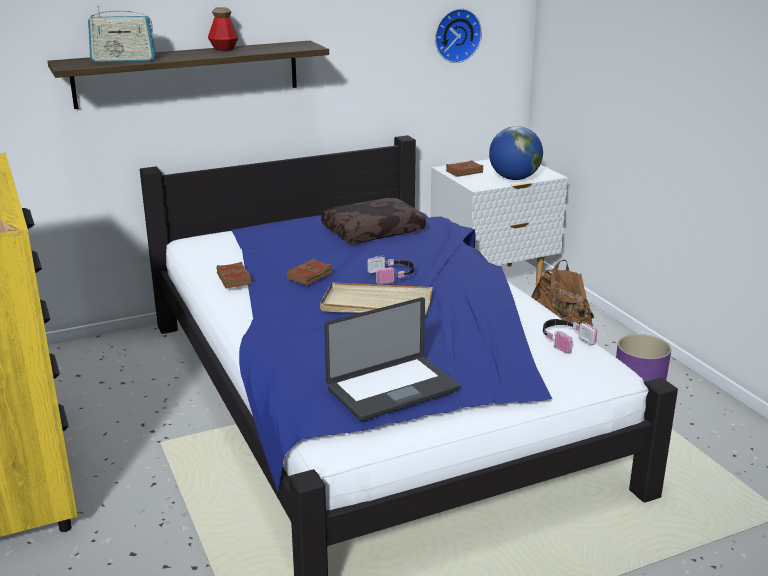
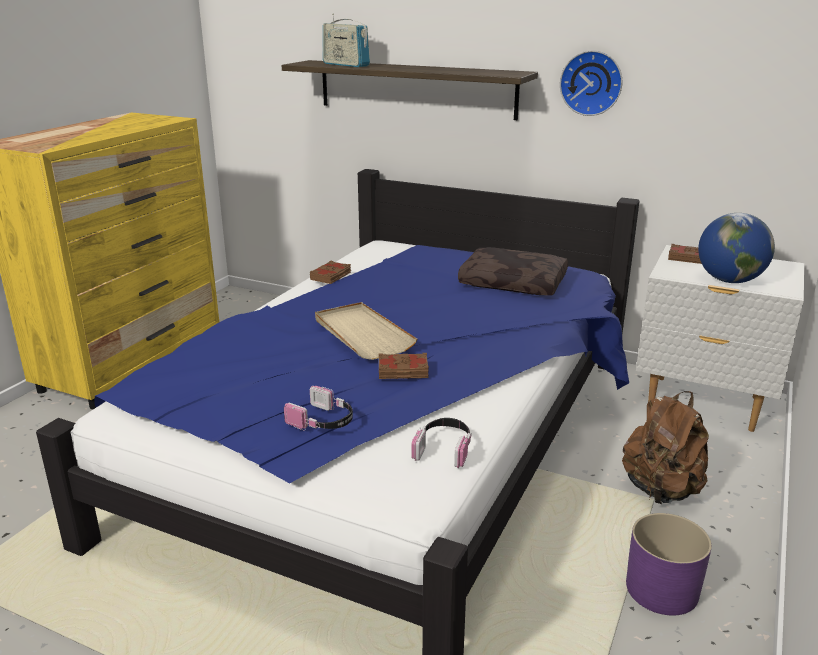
camera: 50 degrees right, 0 degrees up
(224, 49) = (441, 68): bottle -> none
(310, 276) = (375, 294): brown book -> brown book (403, 371)
(392, 276) = (431, 320): headphones -> headphones (323, 421)
(393, 390) = (207, 398): laptop -> none
(456, 35) = (726, 89): wall clock -> wall clock (591, 83)

